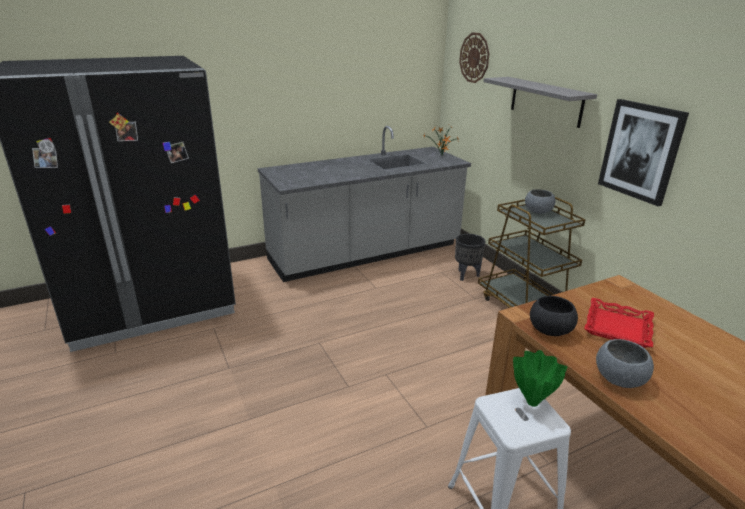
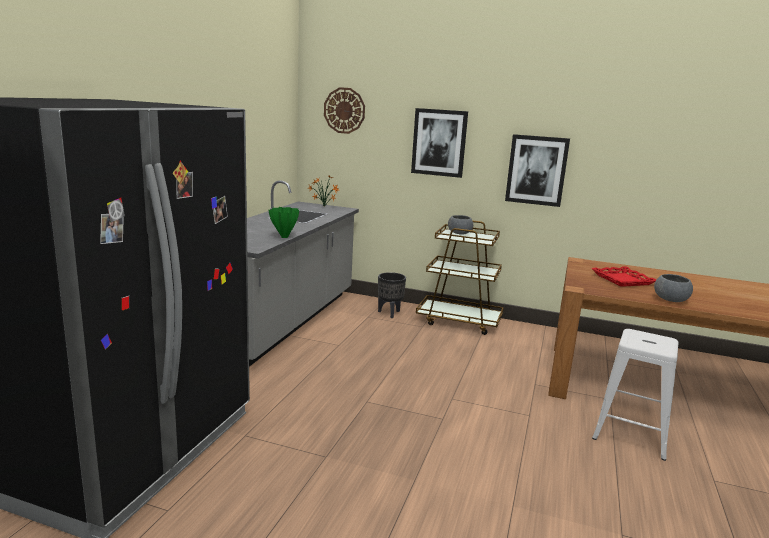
camera: 45 degrees left, 10 degrees down
(532, 401) = (641, 334): green vase -> green vase (284, 237)
(546, 101) = (439, 142): grey shelf -> picture
(550, 330) = (604, 290): black bowl -> none

